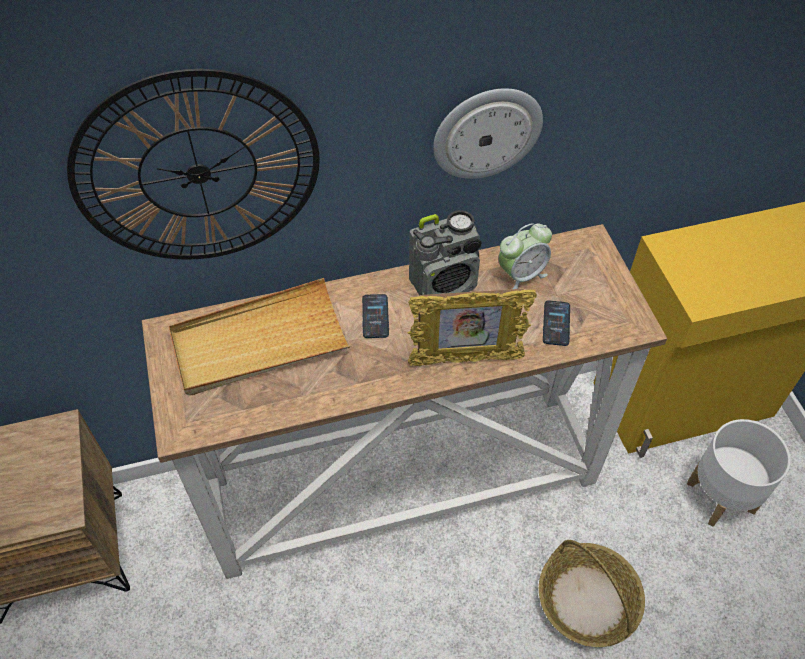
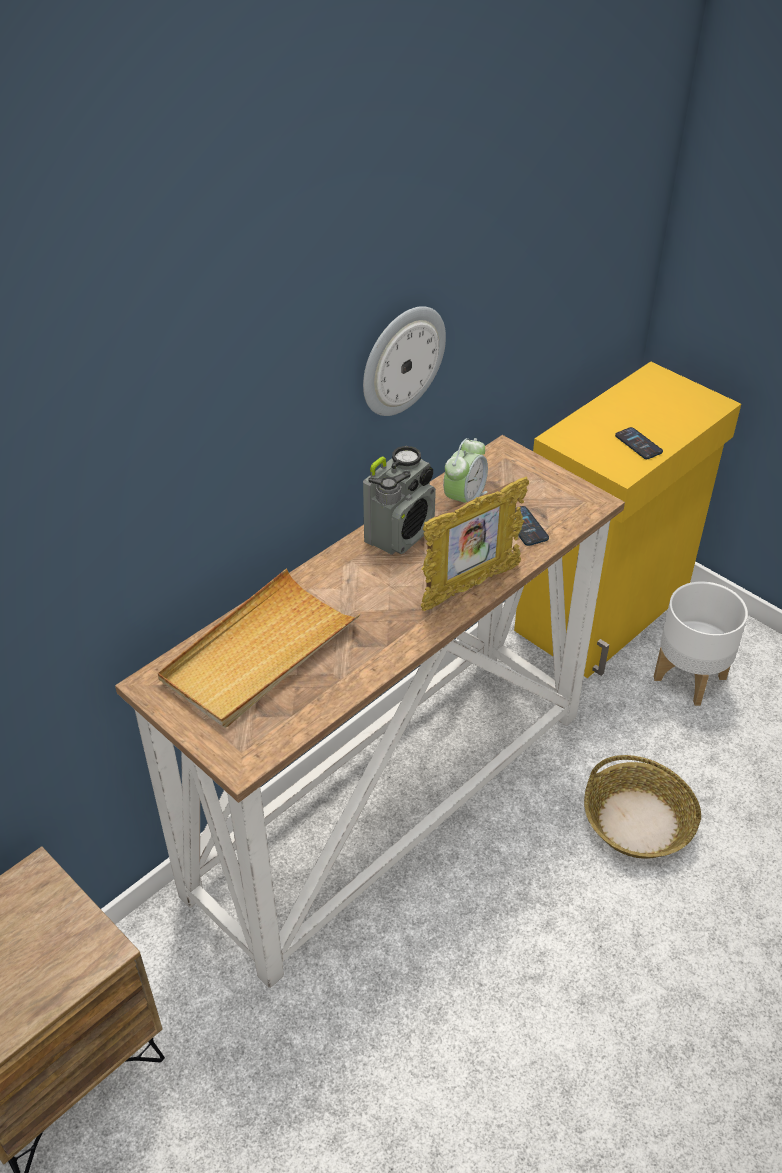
camera: 30 degrees left, 10 degrees down
(198, 173) = (165, 475): wall clock -> none
(375, 316) = (357, 586): phone -> phone (638, 444)

